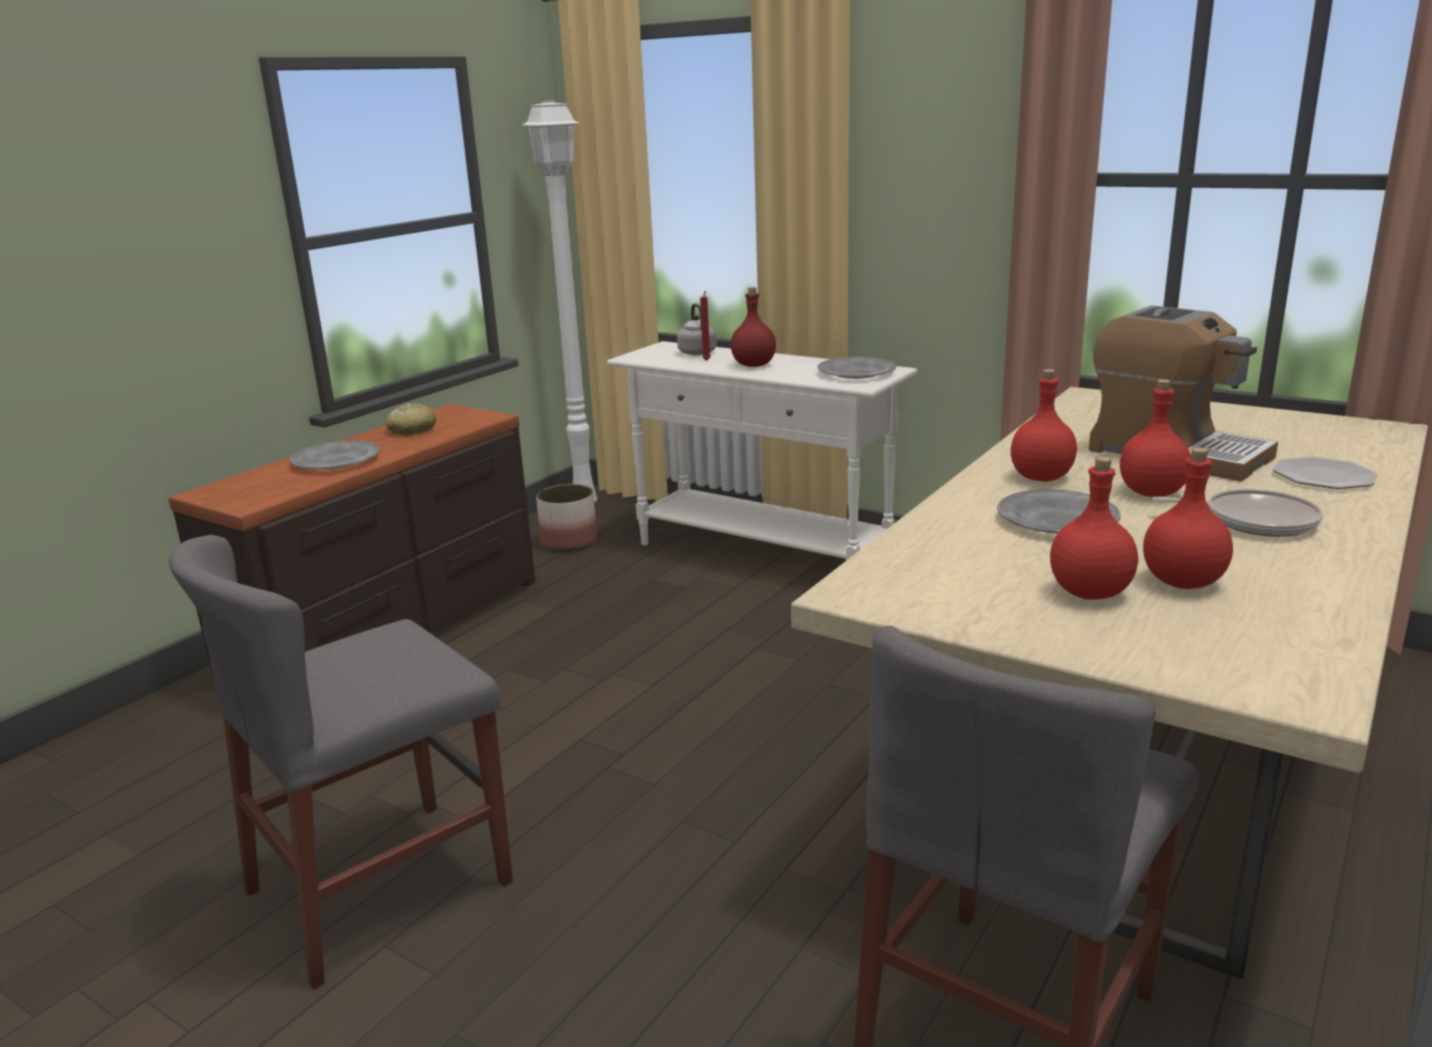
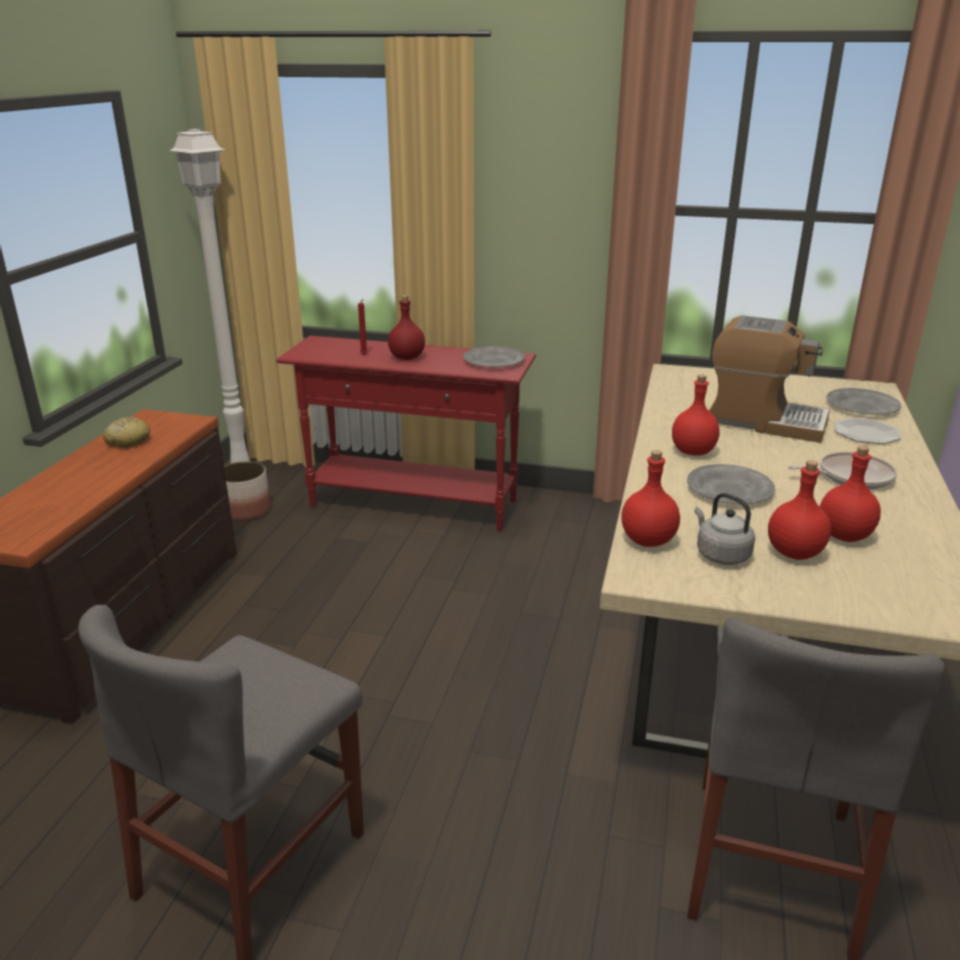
camera: 20 degrees left, 5 degrees up
(335, 461) = (77, 483): grey plate -> grey plate (861, 406)
(696, 352) = (349, 346): grey kettle -> grey kettle (720, 554)
(762, 554) = (414, 504): white console table -> red console table
(1150, 492) = (772, 458): red bottle -> red bottle (647, 540)

